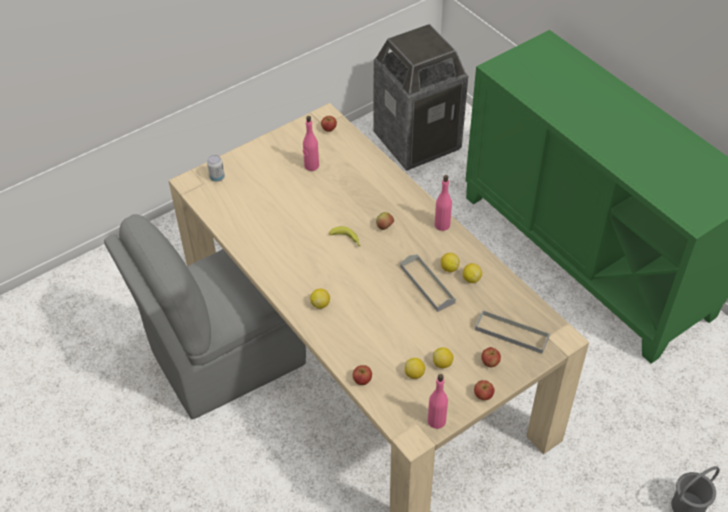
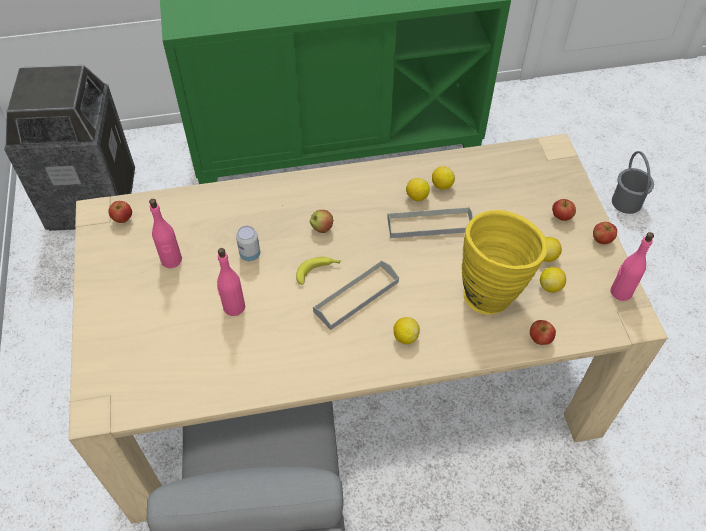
camera: 65 degrees left, 5 degrees up
(217, 178) = (112, 374): can -> can (250, 254)
(388, 340) = (491, 291): none -> yellow vase
(442, 225) = (350, 177): pink bottle -> pink bottle (234, 307)
(511, 333) = (531, 184): grey tray -> grey tray (356, 296)

